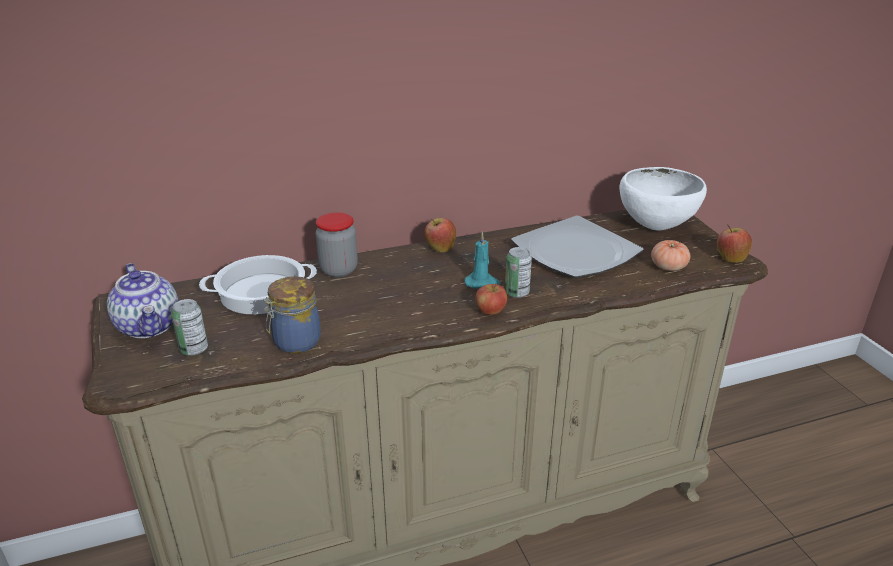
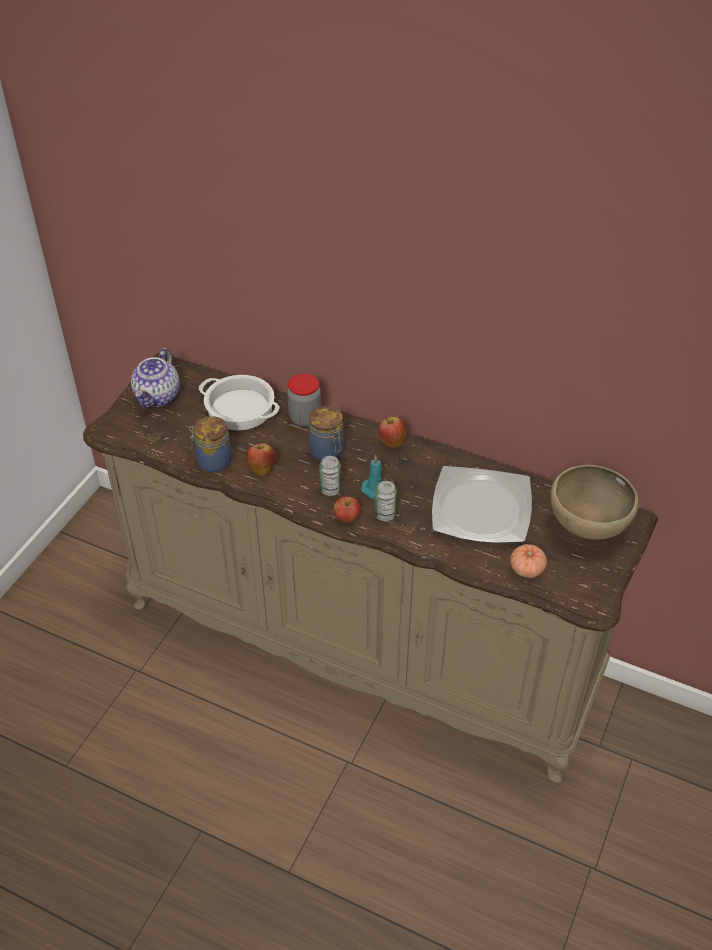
camera: 45 degrees right, 15 degrees up
(194, 349) = (160, 430): can -> can (330, 489)
(398, 280) = (327, 452): none -> jar
(656, 227) = (587, 528): white bowl -> brown bowl
(730, 259) = (589, 596): apple -> apple (262, 469)

